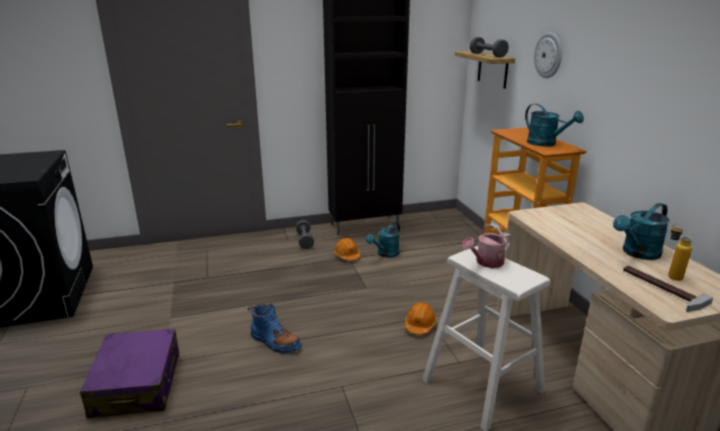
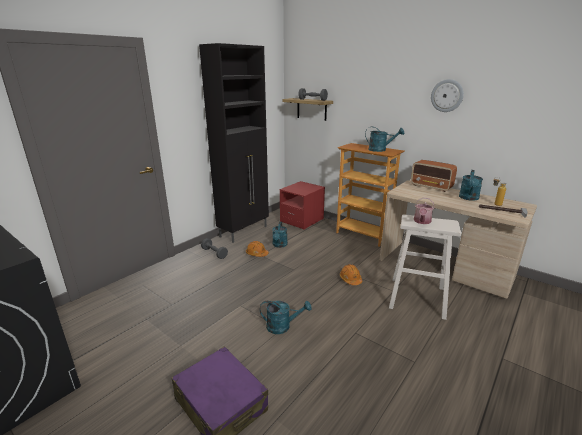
camera: 35 degrees left, 0 degrees up
(275, 342) = (283, 326): blue boot -> turquoise watering can
(454, 232) = (302, 220): none -> red nightstand
(549, 55) = (364, 97): wall clock -> wall clock (447, 95)
(603, 221) = (431, 187): none -> radio

